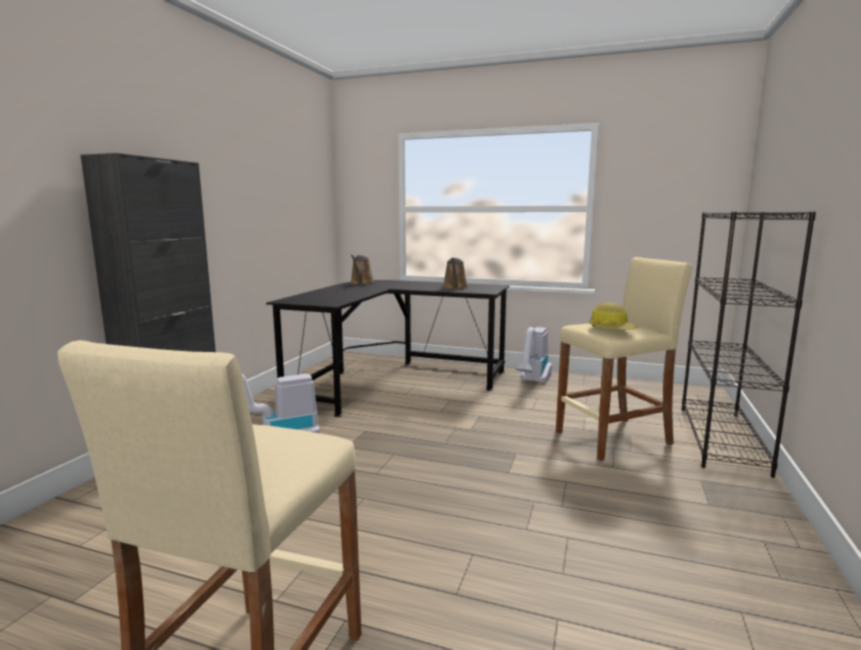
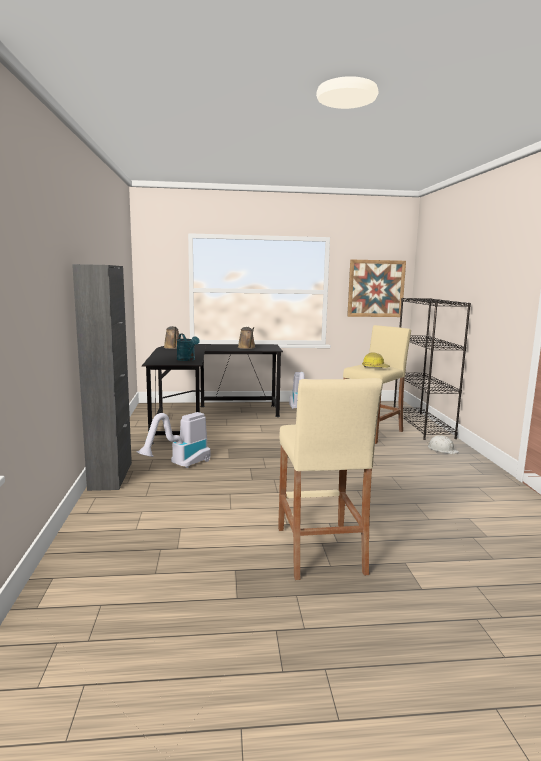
camera: 25 degrees left, 0 degrees up
(337, 299) = (187, 360): none -> turquoise watering can
(677, 201) = (376, 288): none -> picture
(724, 496) = (442, 449): none -> white hard hat

